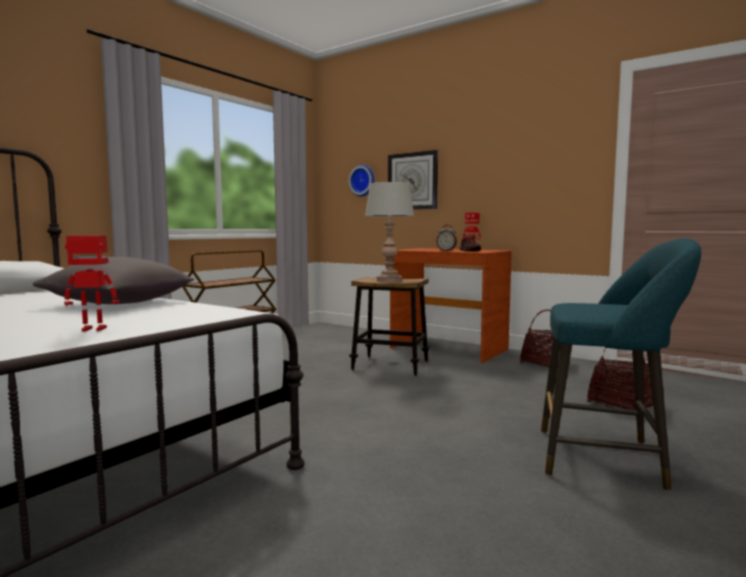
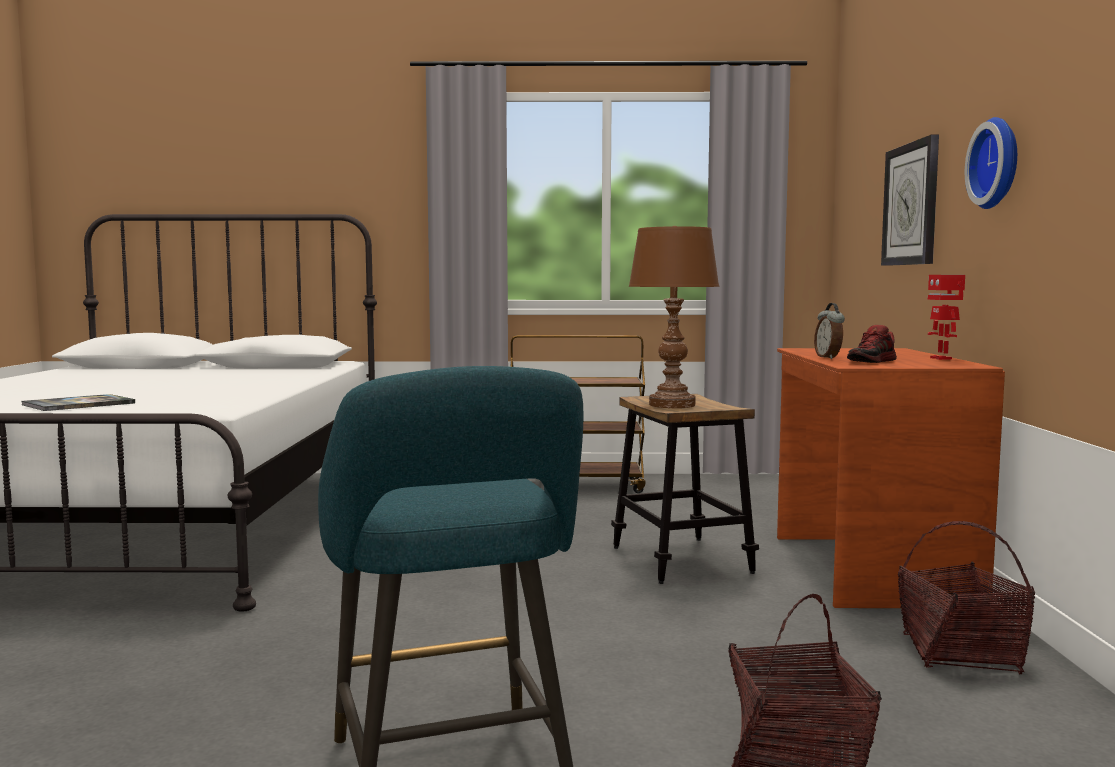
camera: 55 degrees right, 0 degrees up
(93, 329) = (79, 404): toy robot -> book
(119, 304) = (226, 388): grey pillow -> none
(363, 180) = (867, 206): wall clock -> wall clock (999, 163)
(389, 281) = (671, 405): grey table lamp -> brown table lamp

